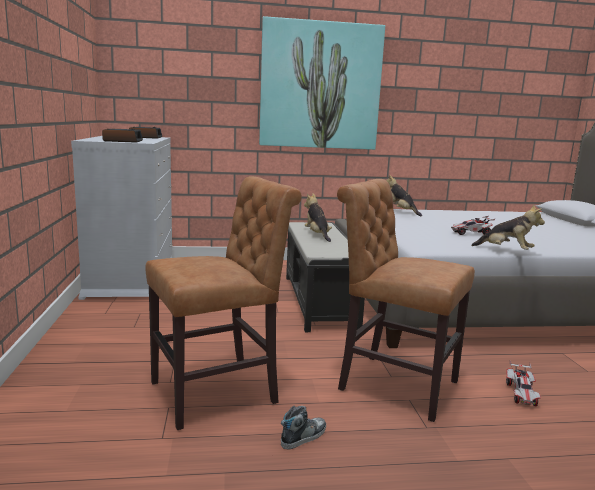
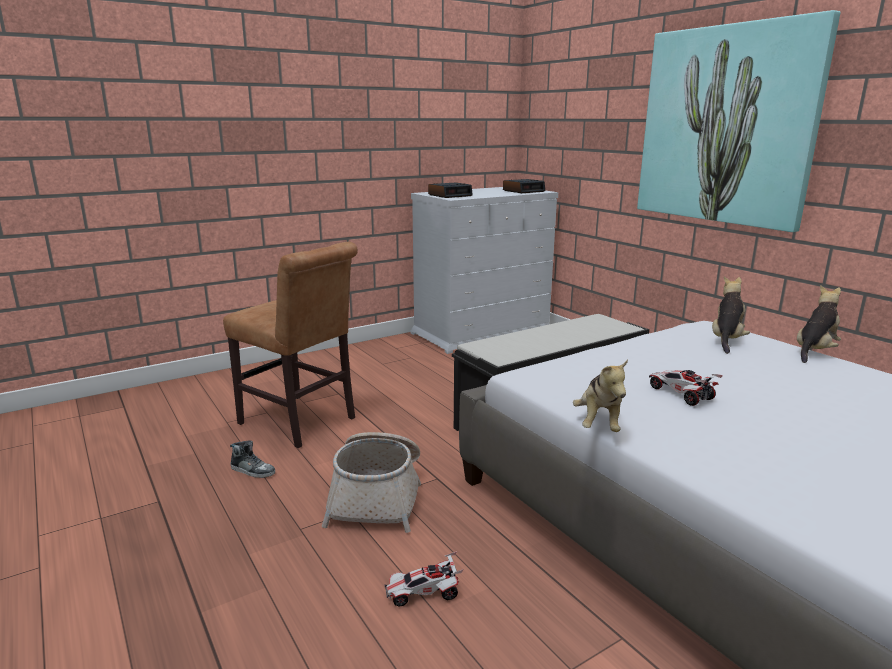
camera: 65 degrees right, 5 degrees up
(317, 235) = (557, 333): plush toy -> plush toy (814, 351)
(392, 384) = (377, 496): brown chair -> basket

